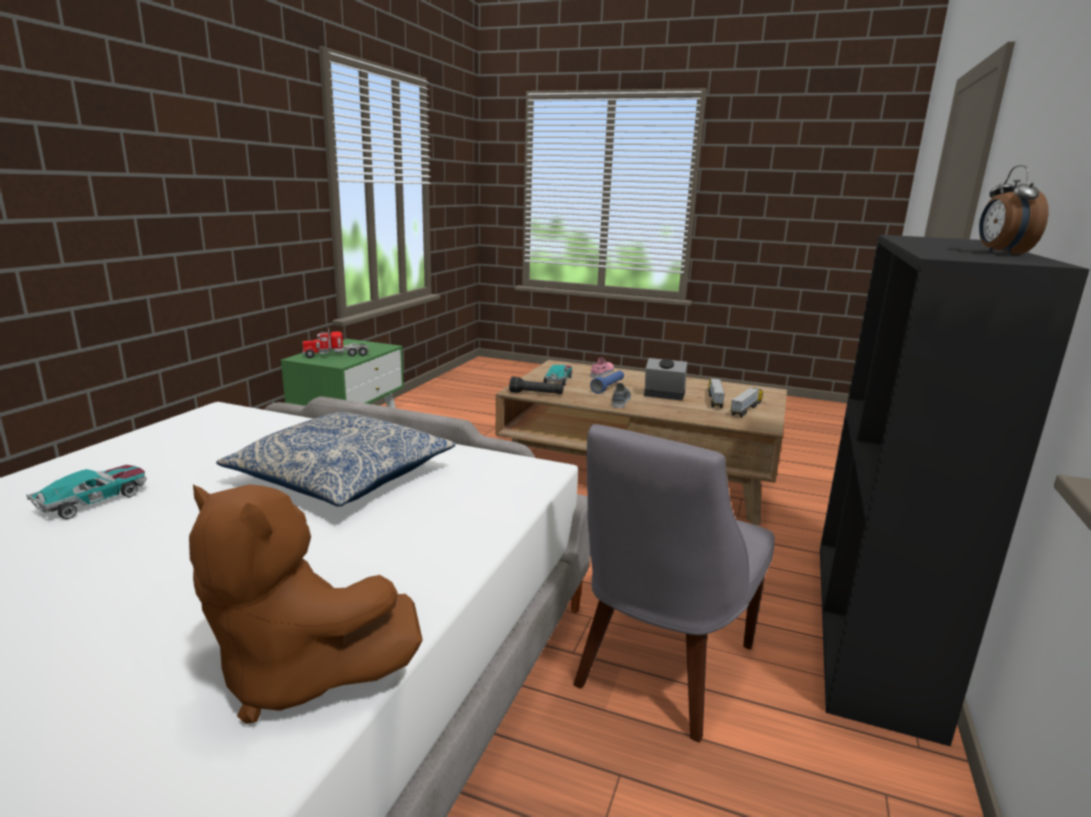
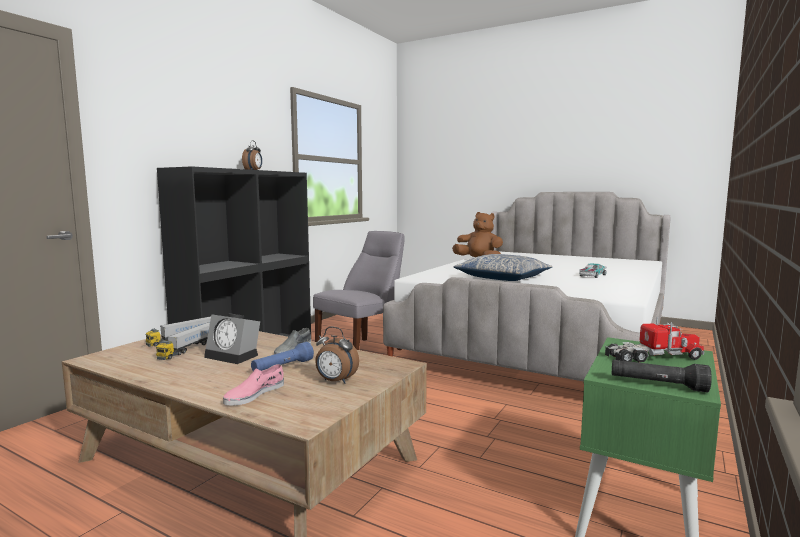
camera: 170 degrees left, 10 degrees down
(536, 394) = (379, 360): black flashlight -> black flashlight (657, 385)
(558, 380) = (335, 381): toy car -> alarm clock

